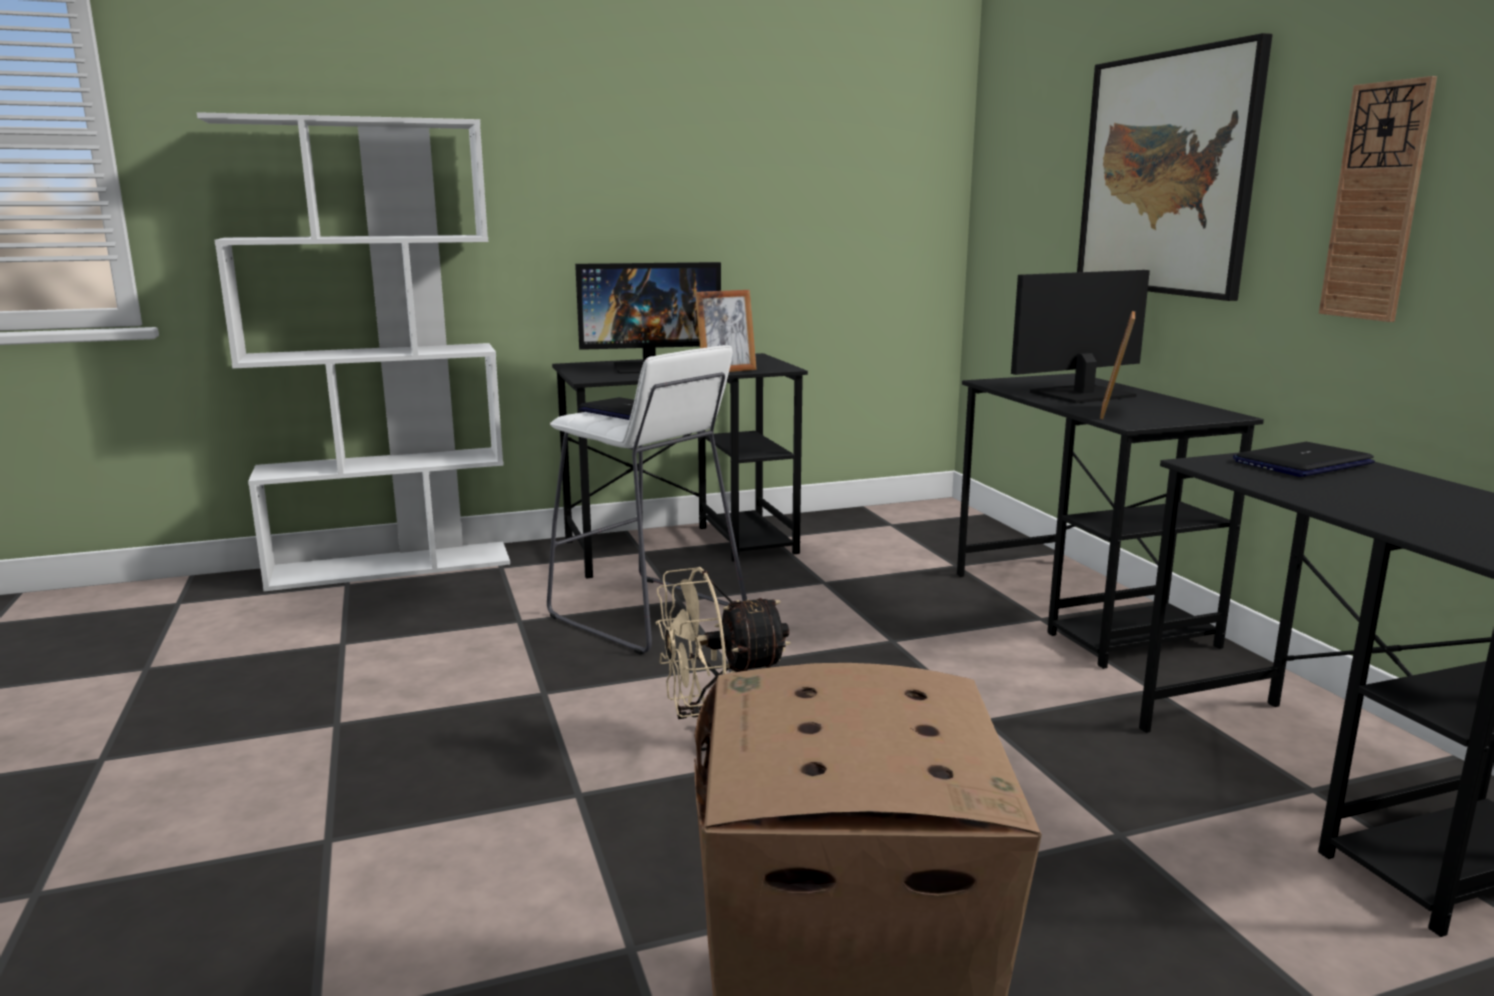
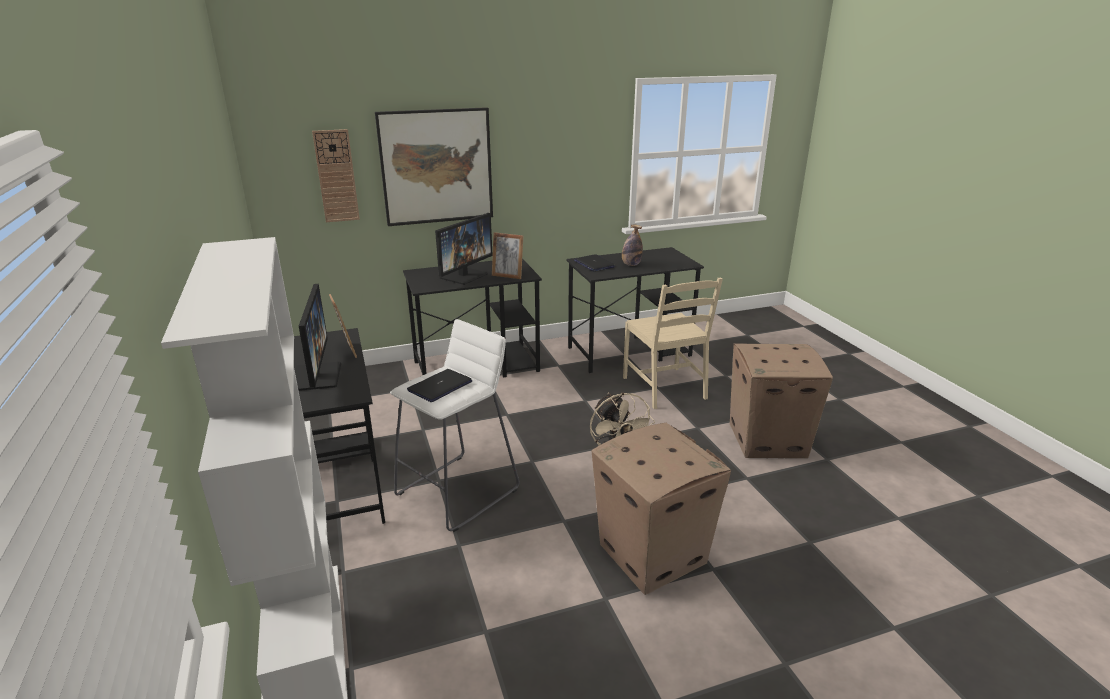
camera: 90 degrees left, 10 degrees up
(415, 772) = (651, 553): none -> cardboard box
(1081, 394) = (464, 276): monitor -> monitor turned 120 degrees counterclockwise
(1125, 849) = (665, 388): none -> beige chair
(1360, 493) = (631, 264): none -> bottle
(1376, 202) = (546, 172): wall clock -> wall clock (336, 176)

